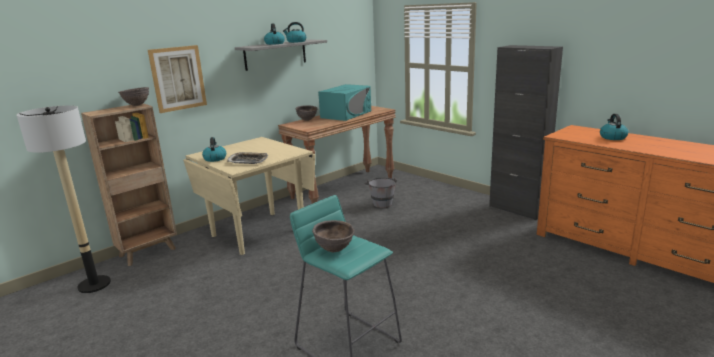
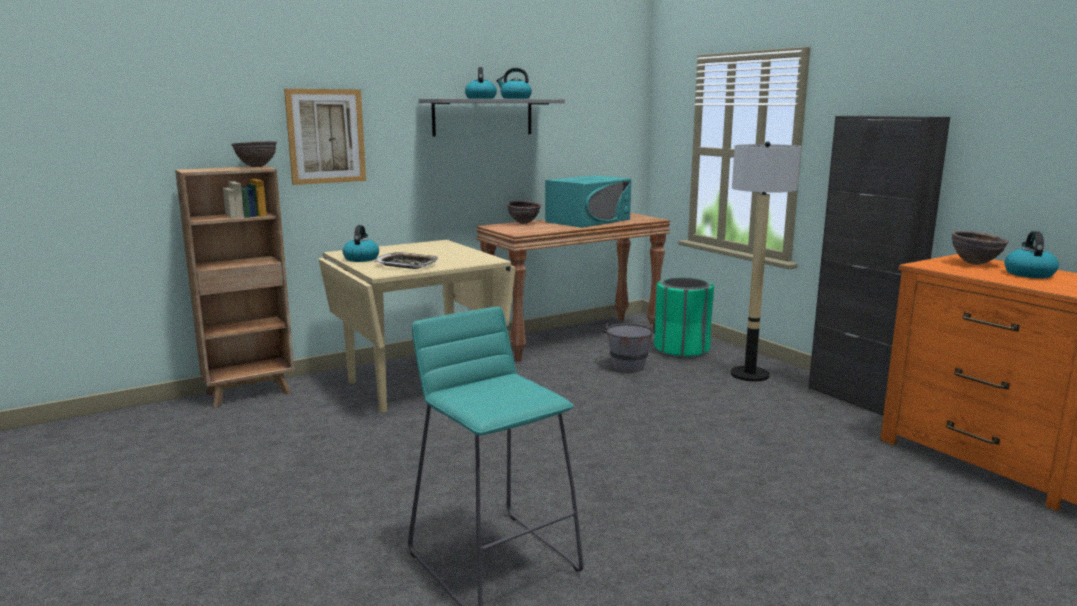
camera: 10 degrees right, 5 degrees down
(94, 284) = (157, 426): floor lamp -> floor lamp (749, 374)
(334, 250) = (477, 391): brown bowl -> brown bowl (975, 264)
(410, 189) = (681, 350): none -> green trash can

